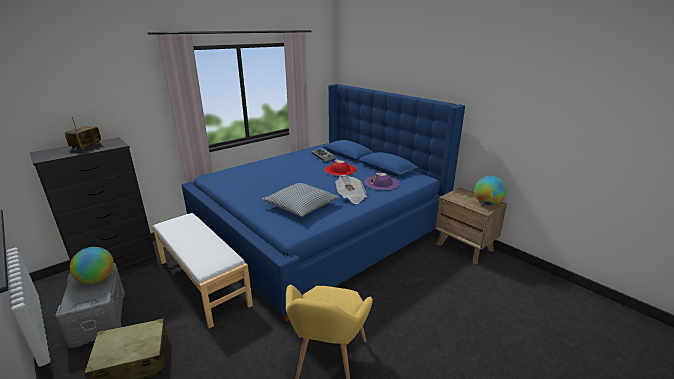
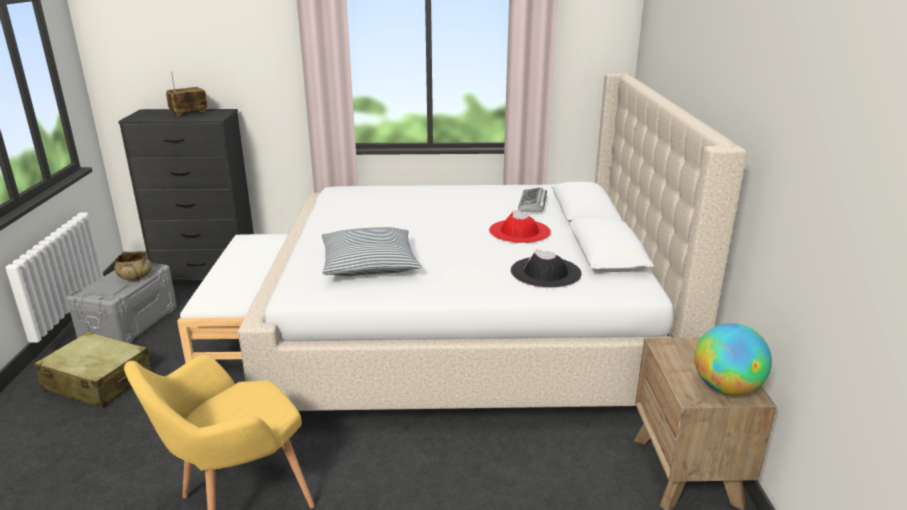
camera: 40 degrees right, 0 degrees up
(97, 279) = (135, 277): globe -> beige bowl
(320, 231) = (470, 331): blue bed -> beige bed
(351, 197) = (456, 276): newspaper -> none
(381, 183) = (545, 272): purple hat -> black hat

